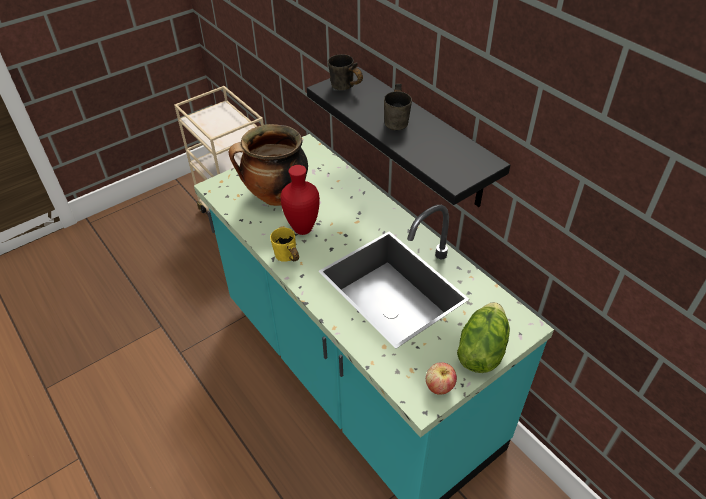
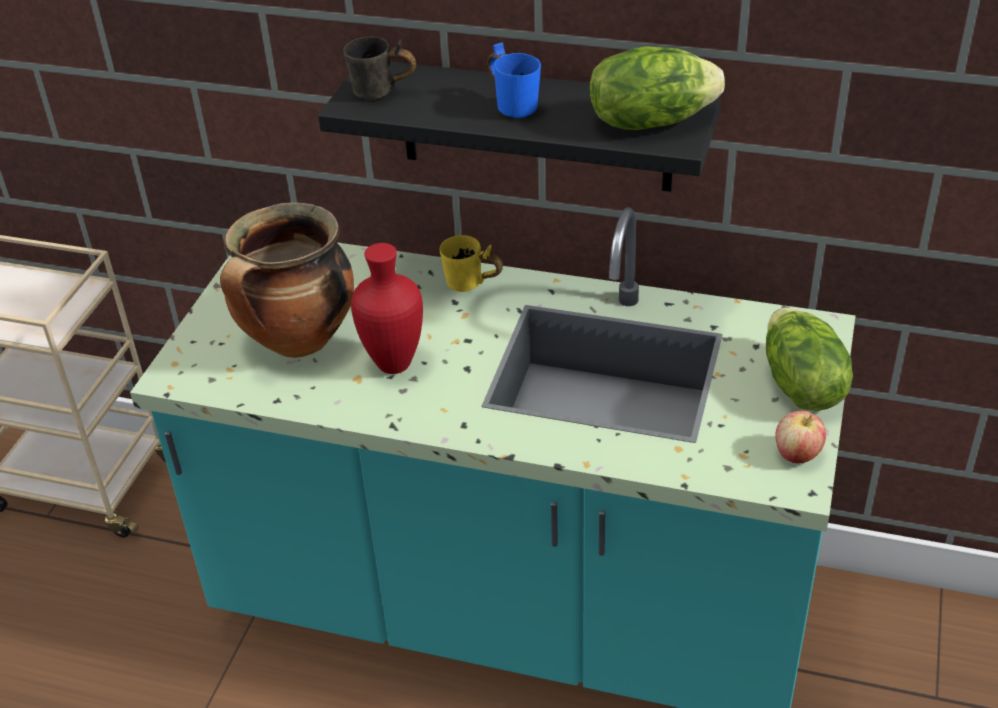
camera: 35 degrees left, 5 degrees down
(286, 259) = (415, 417): yellow mug -> yellow mug (470, 287)
(399, 122) = (516, 104): grey mug -> blue mug
(454, 161) = (650, 121): none -> lettuce

